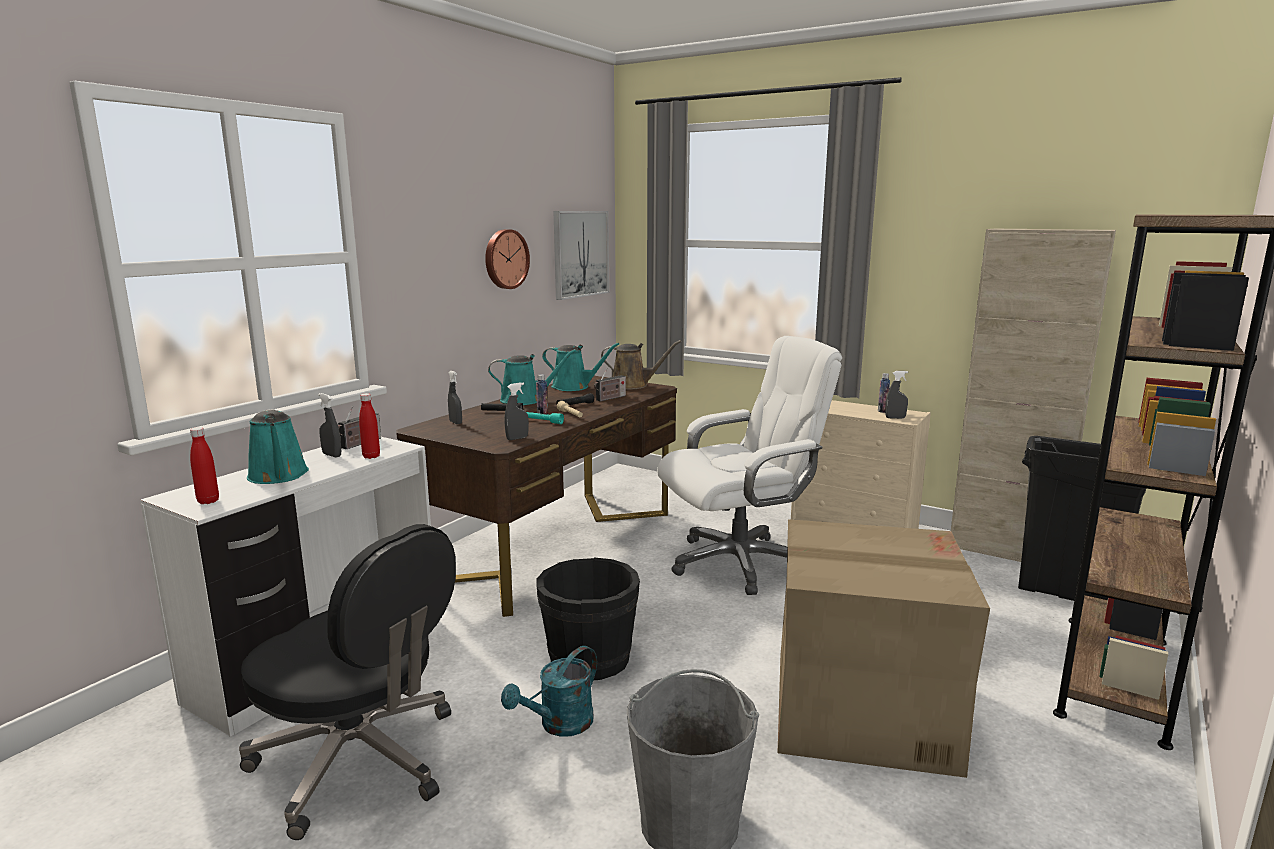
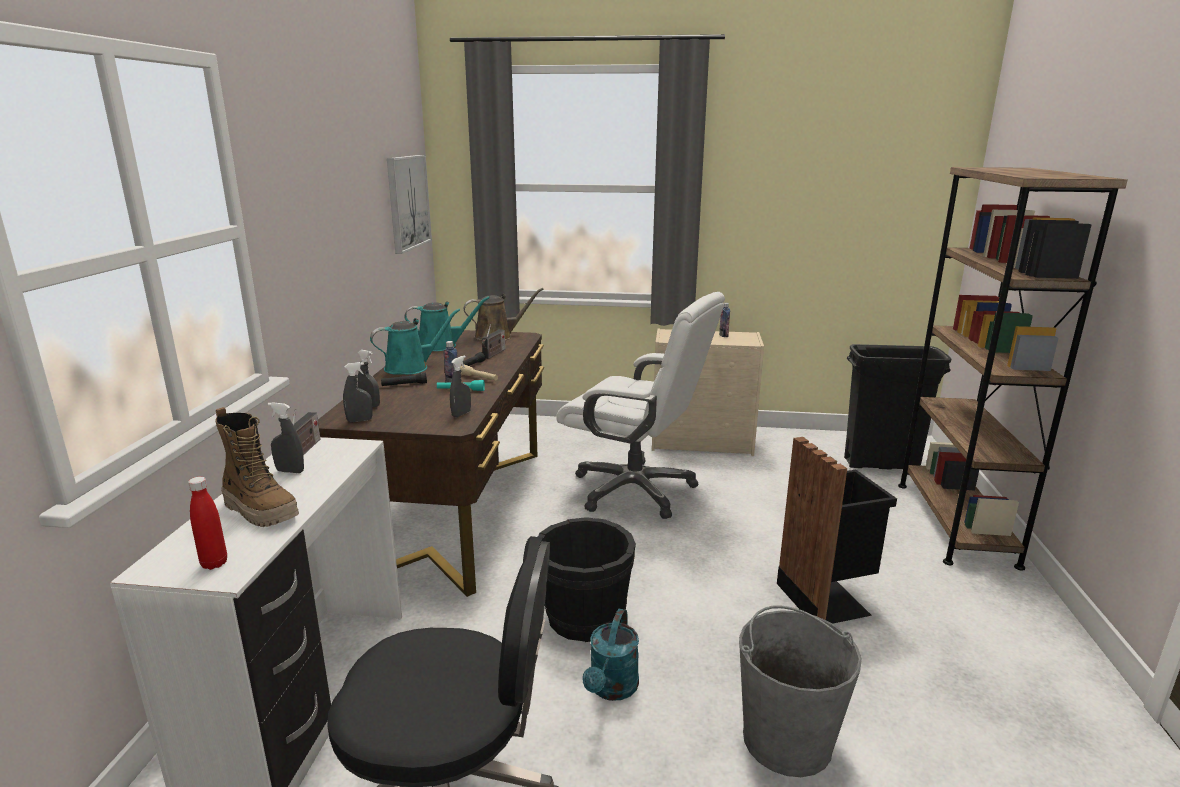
camera: 25 degrees left, 5 degrees up
(278, 476) = (261, 511): turquoise watering can -> boot
(371, 456) = (340, 464): red bottle -> none
(505, 259) = (357, 215): wall clock -> none
(739, 562) = (635, 490): white office chair -> white office chair turned 75 degrees clockwise
(860, 709) = (826, 597): cardboard box -> black trash can
(895, 418) = (740, 341): grey spray bottle -> grey spray bottle (359, 420)
(1005, 551) = (818, 437): beige cabinet -> none

